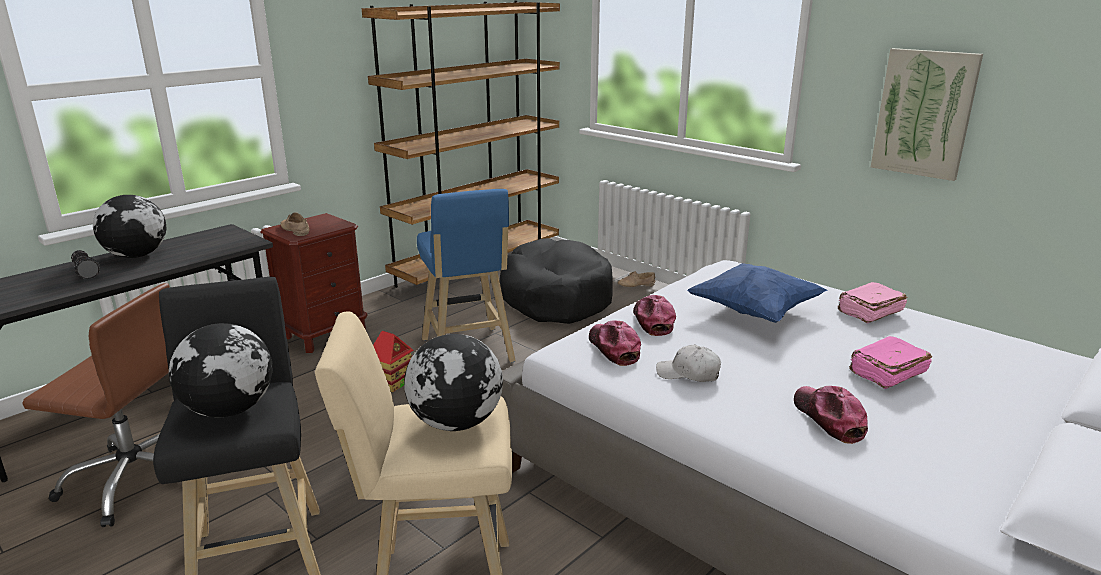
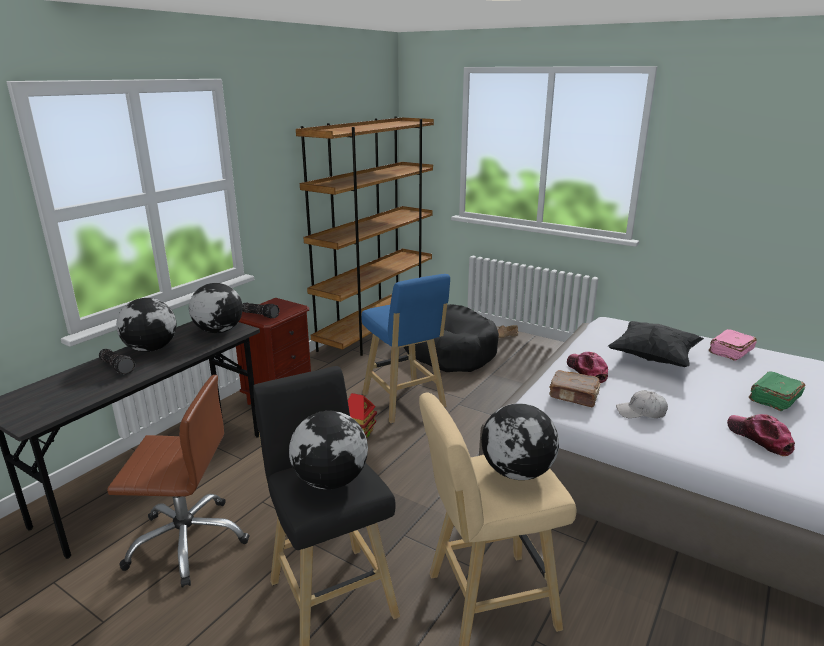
camera: 10 degrees left, 0 degrees up
(225, 242) = (218, 331): none -> globe
(294, 230) = (261, 315): beige shoe -> flashlight
(613, 348) = (574, 396): cap -> brown book
(754, 312) = (653, 358): blue pillow -> black pillow
(886, 373) = (773, 399): pink book -> green book
(924, 113) = (738, 202): picture -> none

